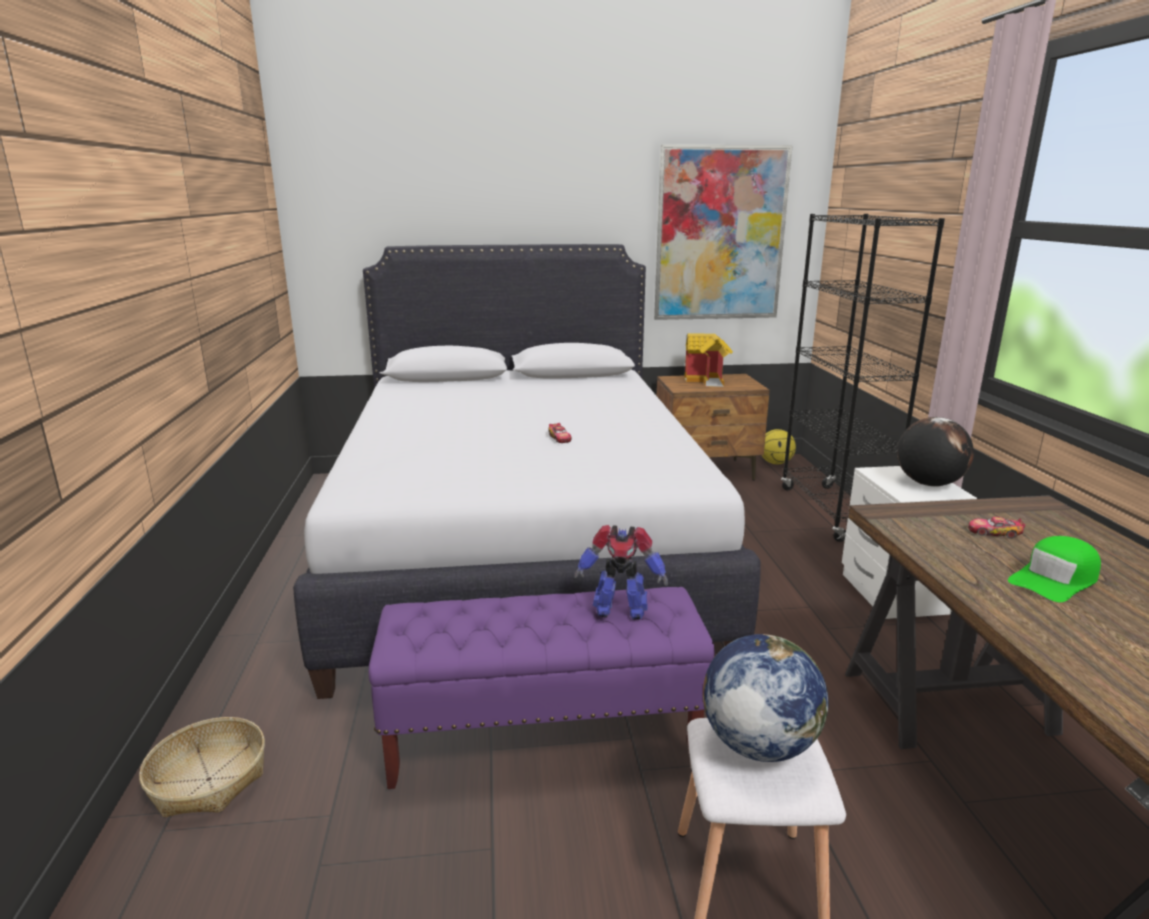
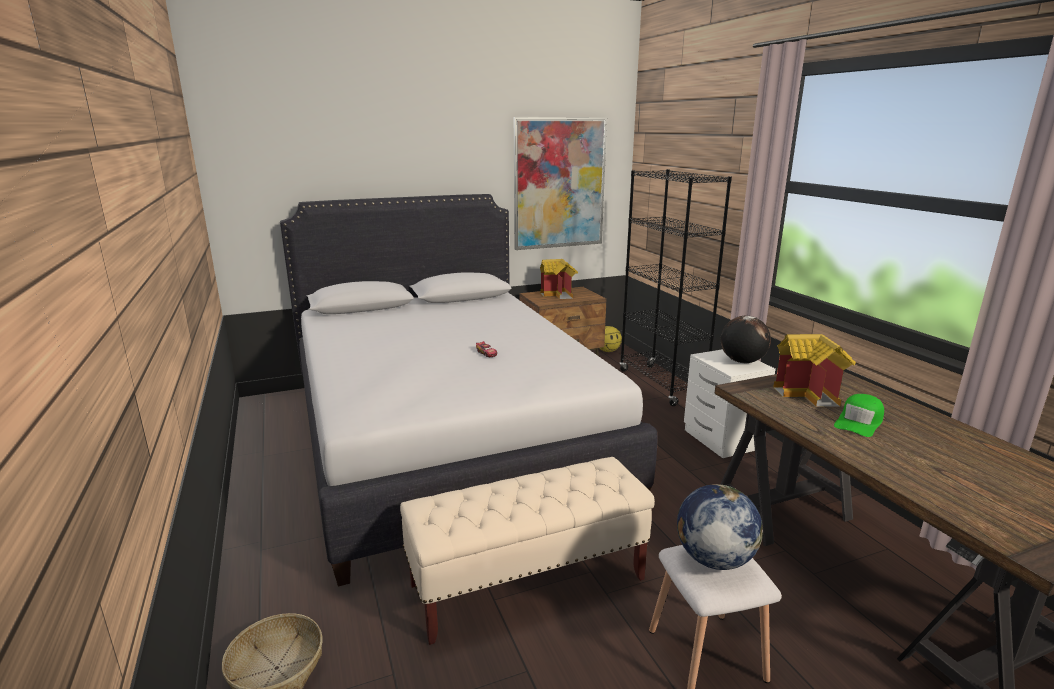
camera: 15 degrees left, 0 degrees up
(544, 736) = (528, 582): purple bench -> beige bench
(619, 609) = (580, 480): toy robot -> none
(993, 532) = (810, 394): toy car -> toy house

